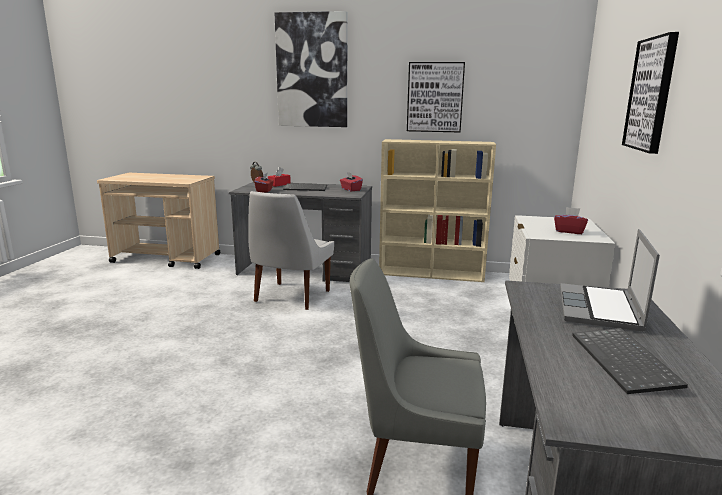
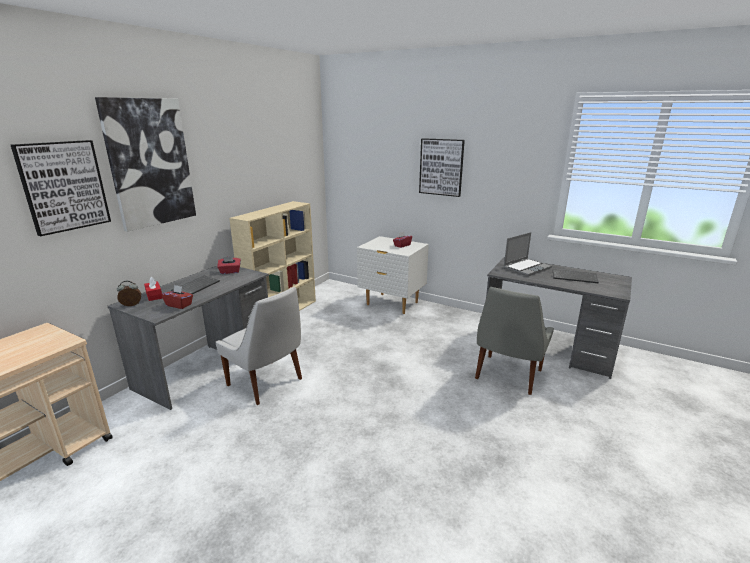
camera: 70 degrees left, 5 degrees up
(435, 97) = (253, 174): picture -> picture (64, 186)
(600, 309) = (526, 268): laptop -> laptop turned 75 degrees counterclockwise

